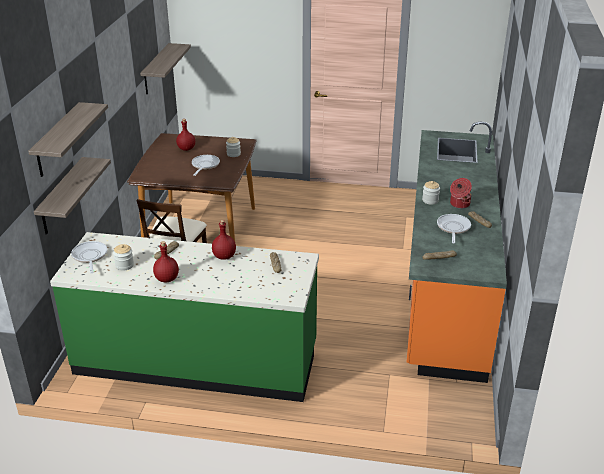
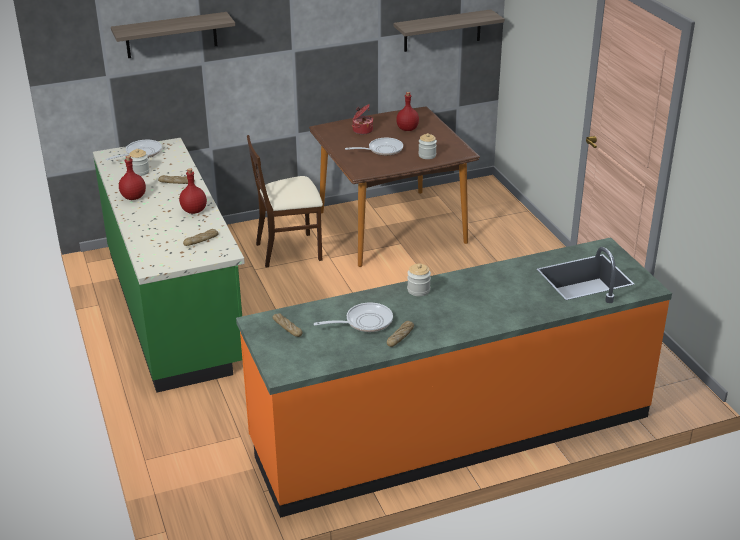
camera: 60 degrees right, 0 degrees up
(62, 197) = (164, 91): shelf -> none
(459, 204) = (431, 312): cooking pot -> cooking pot (362, 130)

